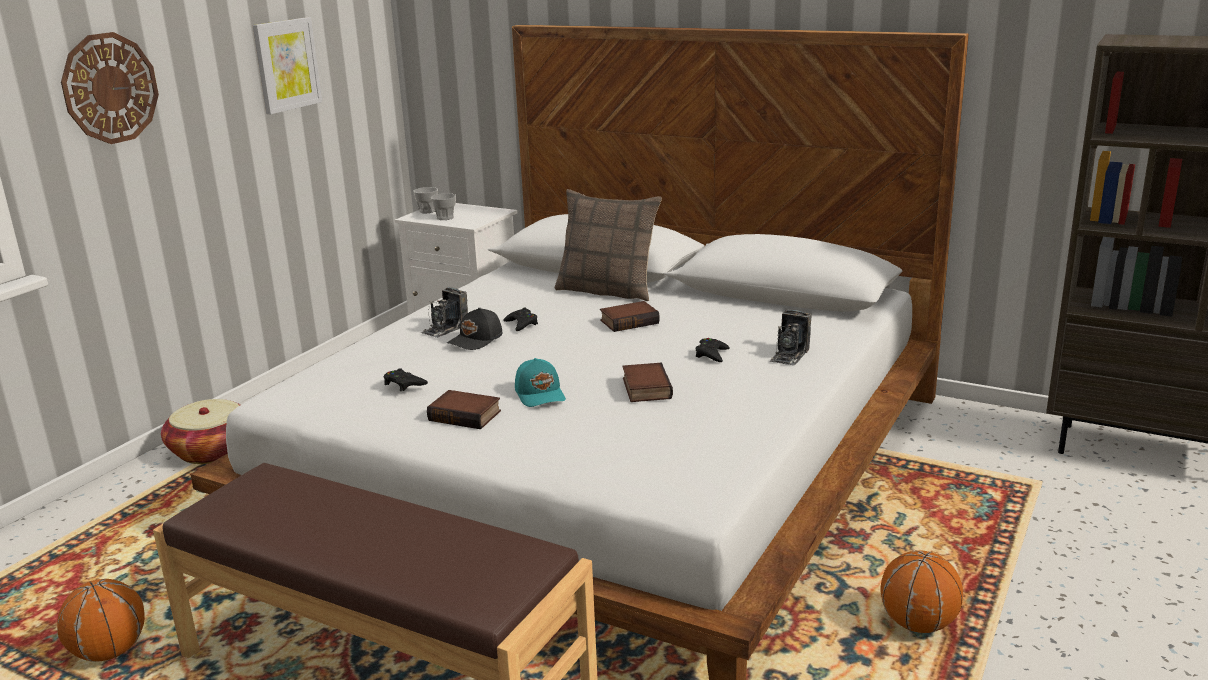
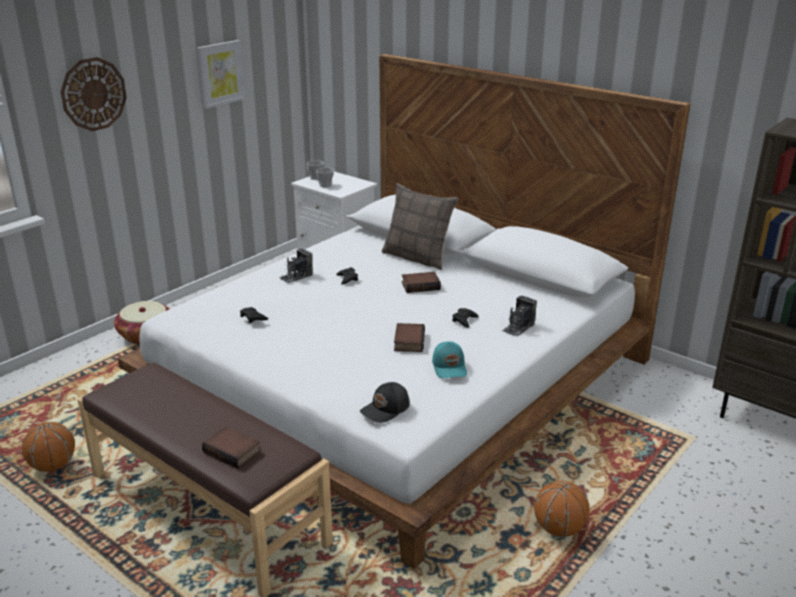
camera: 10 degrees right, 5 degrees up
(466, 415) = (285, 346): book -> book (233, 451)
(476, 340) = (312, 288): black cap -> black cap (386, 409)
(541, 394) = (338, 336): turquoise cap -> turquoise cap (450, 367)

